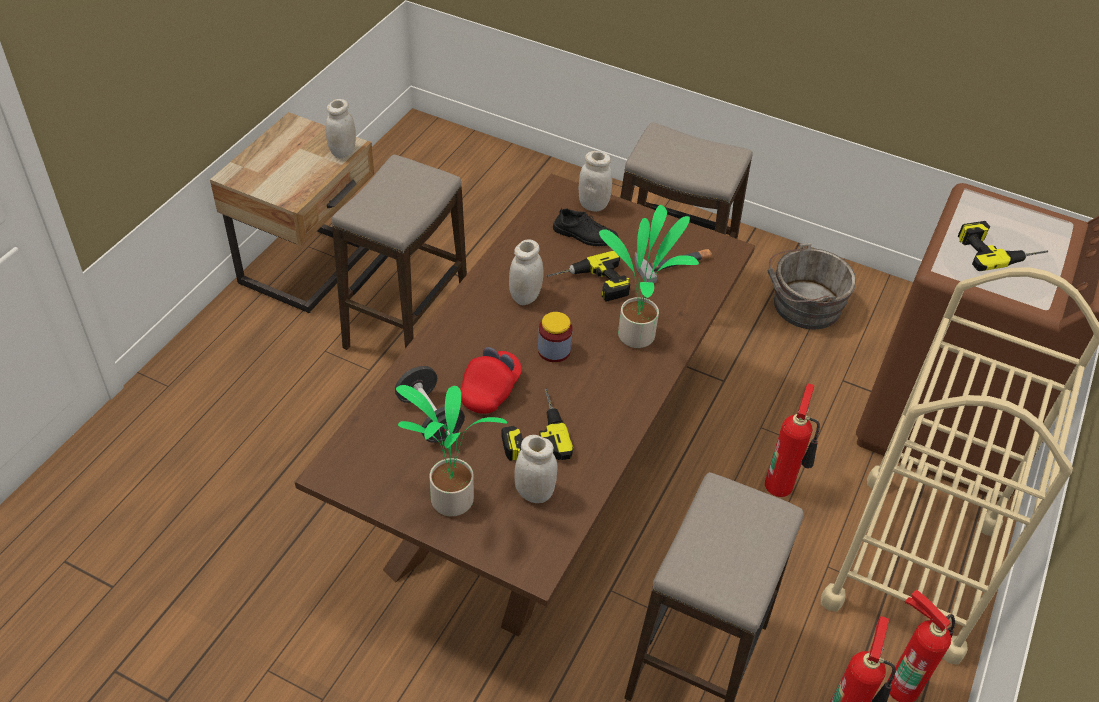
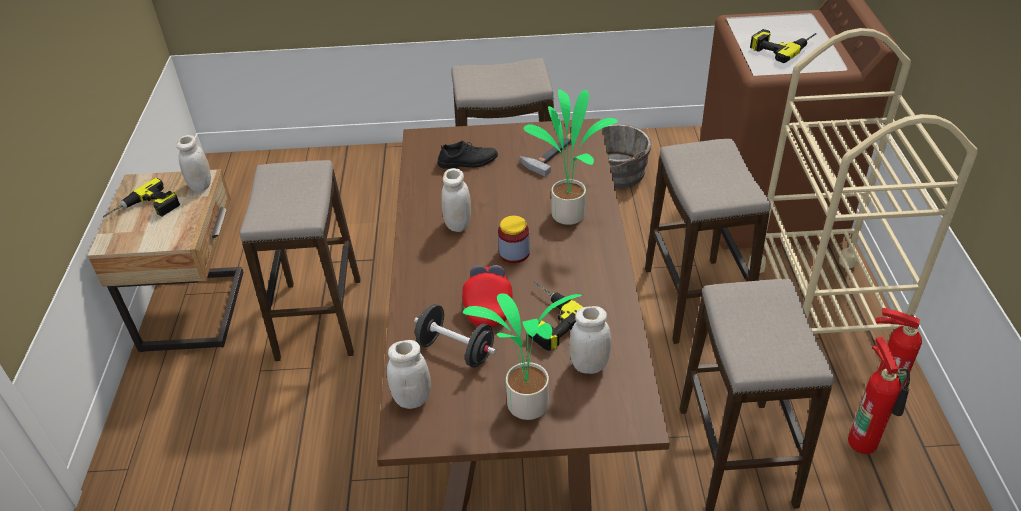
camera: 25 degrees left, 5 degrees down
(590, 285) = (502, 194): power drill -> power drill (145, 210)
(593, 205) = (456, 138): white jar -> white jar (412, 398)
(782, 484) = (695, 300): fire extinguisher -> stool

